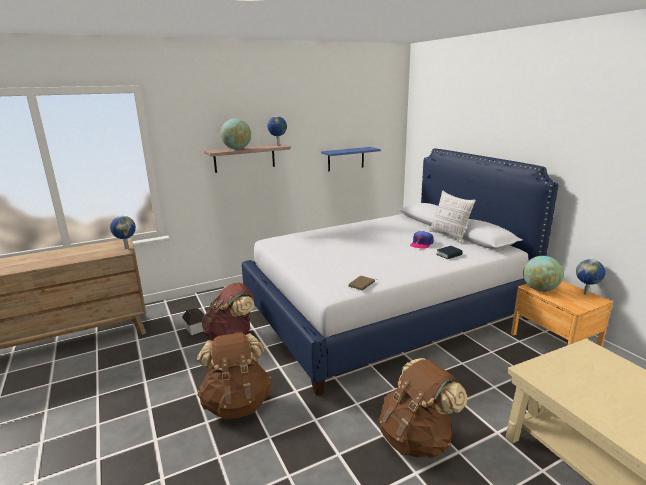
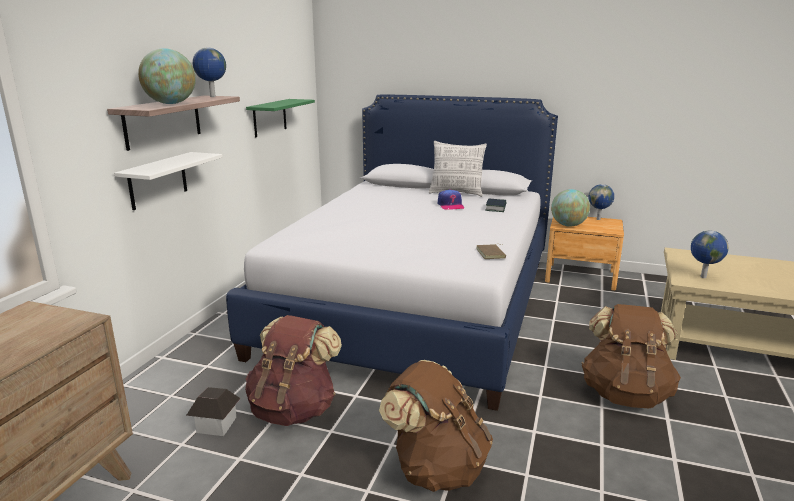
camera: 45 degrees left, 0 degrees up
(127, 248) = (70, 315): globe -> globe (702, 277)
(237, 190) = (158, 180): none -> white shelf
(346, 159) = (269, 117): blue shelf -> green shelf

